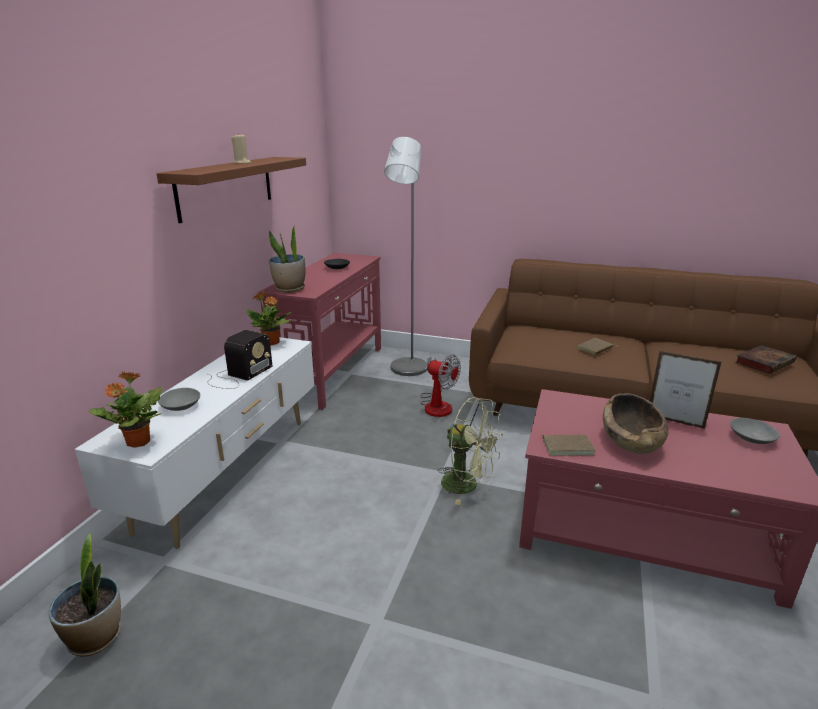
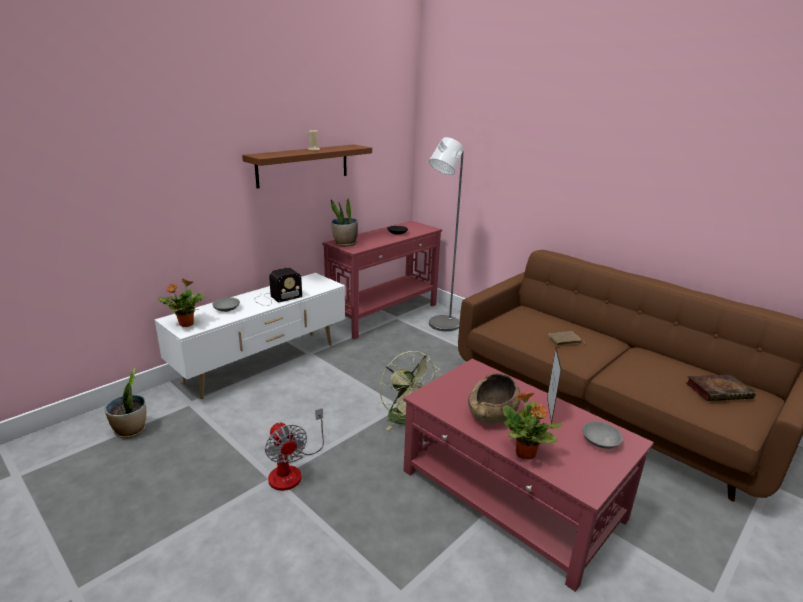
camera: 25 degrees right, 0 degrees up
(271, 343) = (318, 281): potted plant -> potted plant (525, 454)
(437, 404) = (439, 357): fan -> fan (292, 470)
(567, 446) = (439, 401): brown book -> none
(675, 422) = (549, 410): picture frame -> picture frame turned 135 degrees counterclockwise

